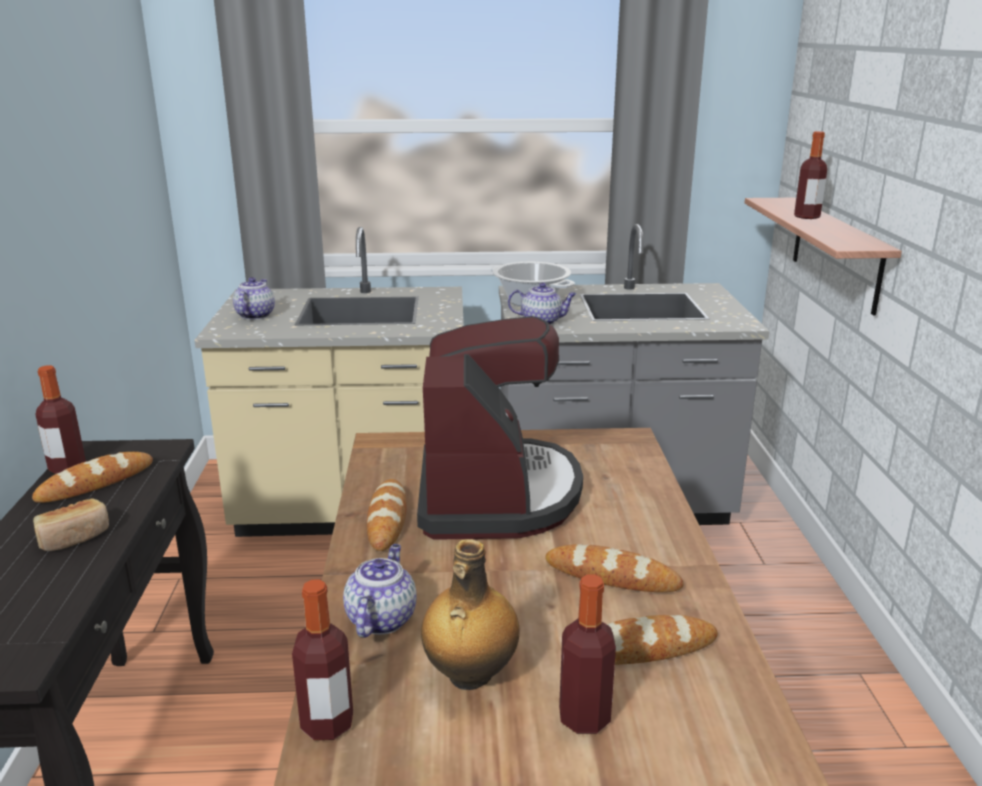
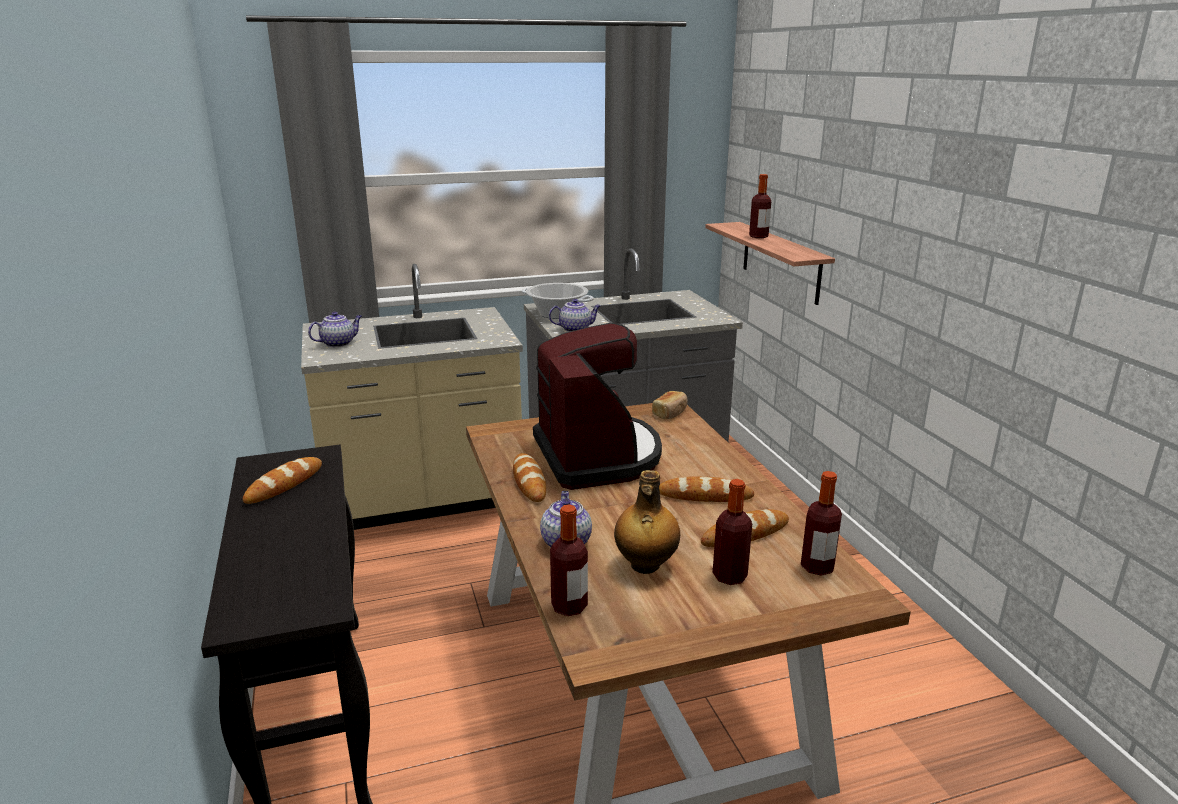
camera: 15 degrees left, 0 degrees up
(67, 468) = (250, 477): bottle -> bottle (817, 567)
(74, 537) = (299, 523): bread -> bread (670, 413)
(255, 315) = (338, 343): teapot -> teapot turned 60 degrees clockwise

